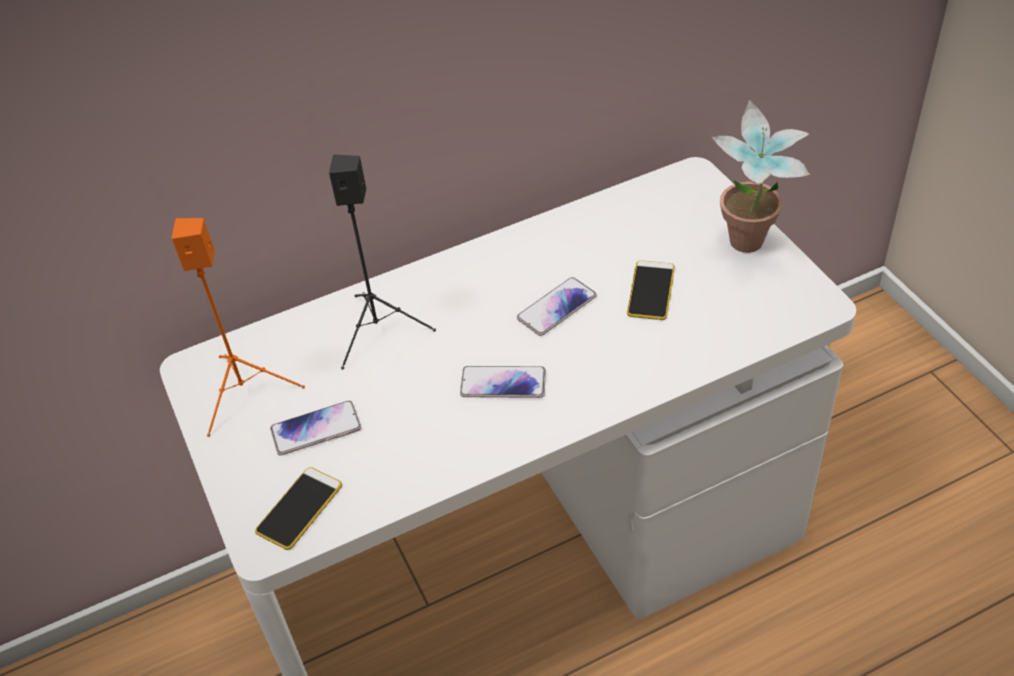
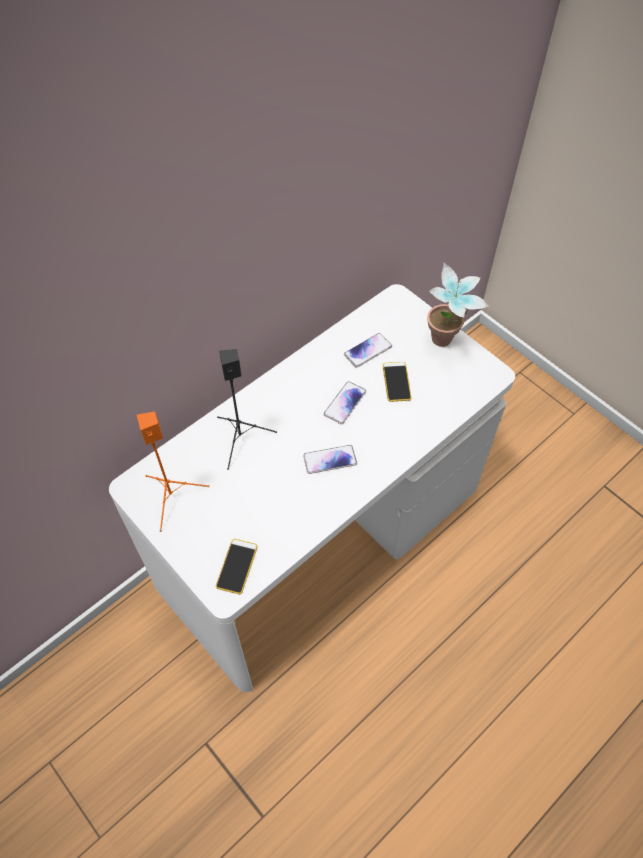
camera: 20 degrees left, 10 degrees up
(316, 429) = (227, 513): phone -> phone (368, 351)

